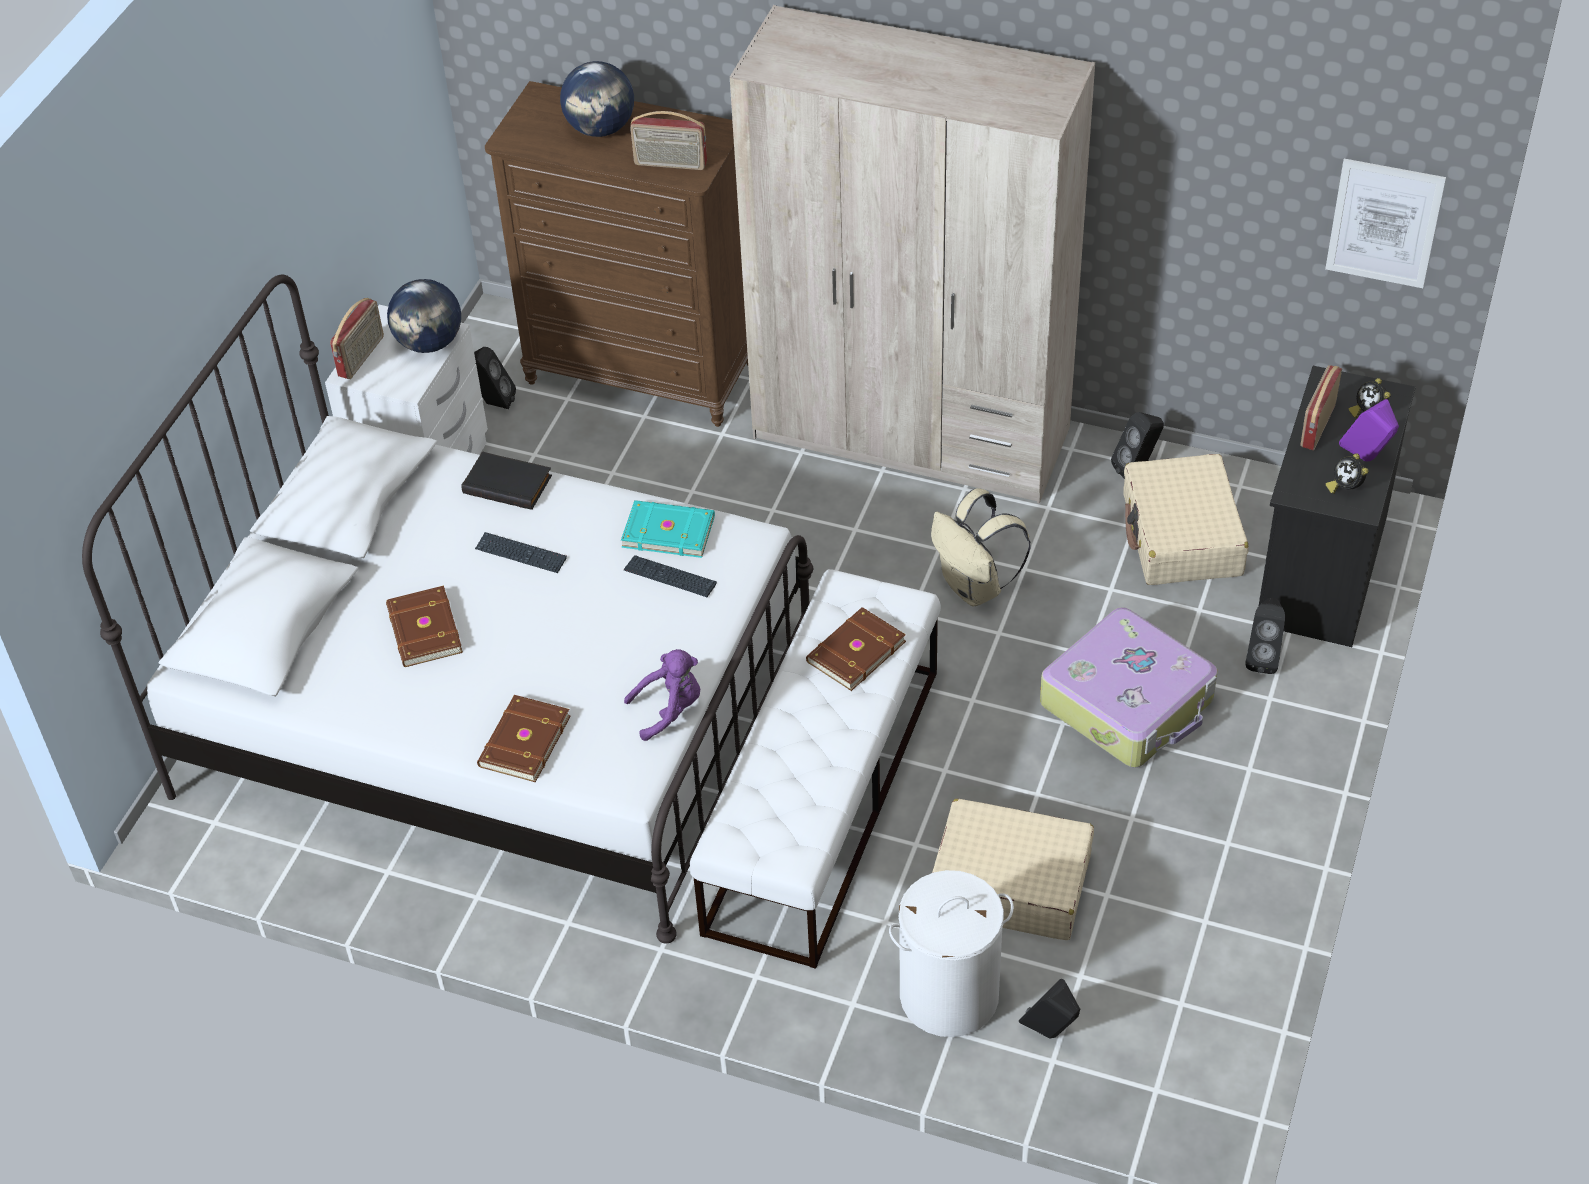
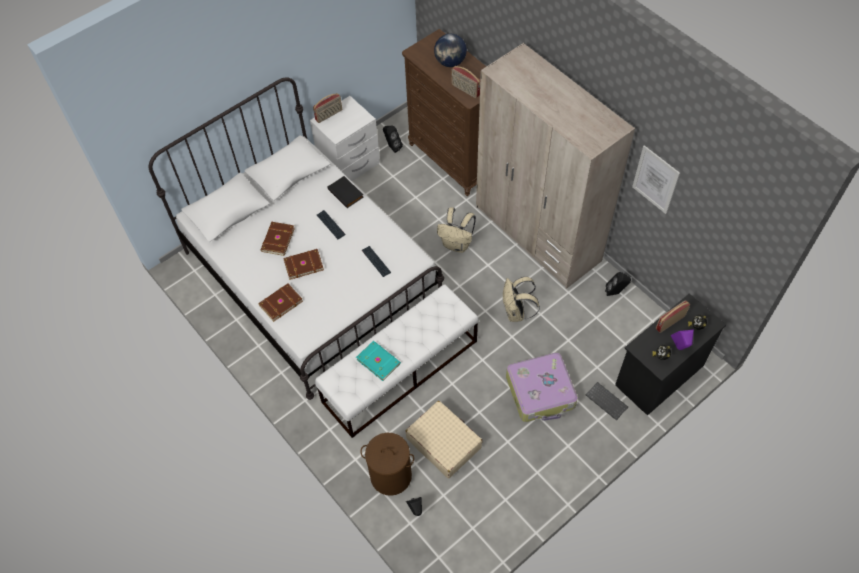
camera: 30 degrees right, 10 degrees up
(430, 343) = (356, 120): globe -> none
(668, 530) = (388, 241): turquoise book -> turquoise book (378, 361)
(669, 710) = (338, 317): purple plush toy -> none
(765, 520) = (457, 244): none -> beige backpack
(854, 651) = (429, 324): brown book -> brown book (303, 264)
(948, 996) = (390, 475): white laundry basket -> brown laundry basket
(1181, 536) = (613, 331): beige suitcase -> none
(1262, 658) = (607, 401): black speaker -> keyboard
(1384, 223) = (735, 253): picture -> picture (655, 179)

